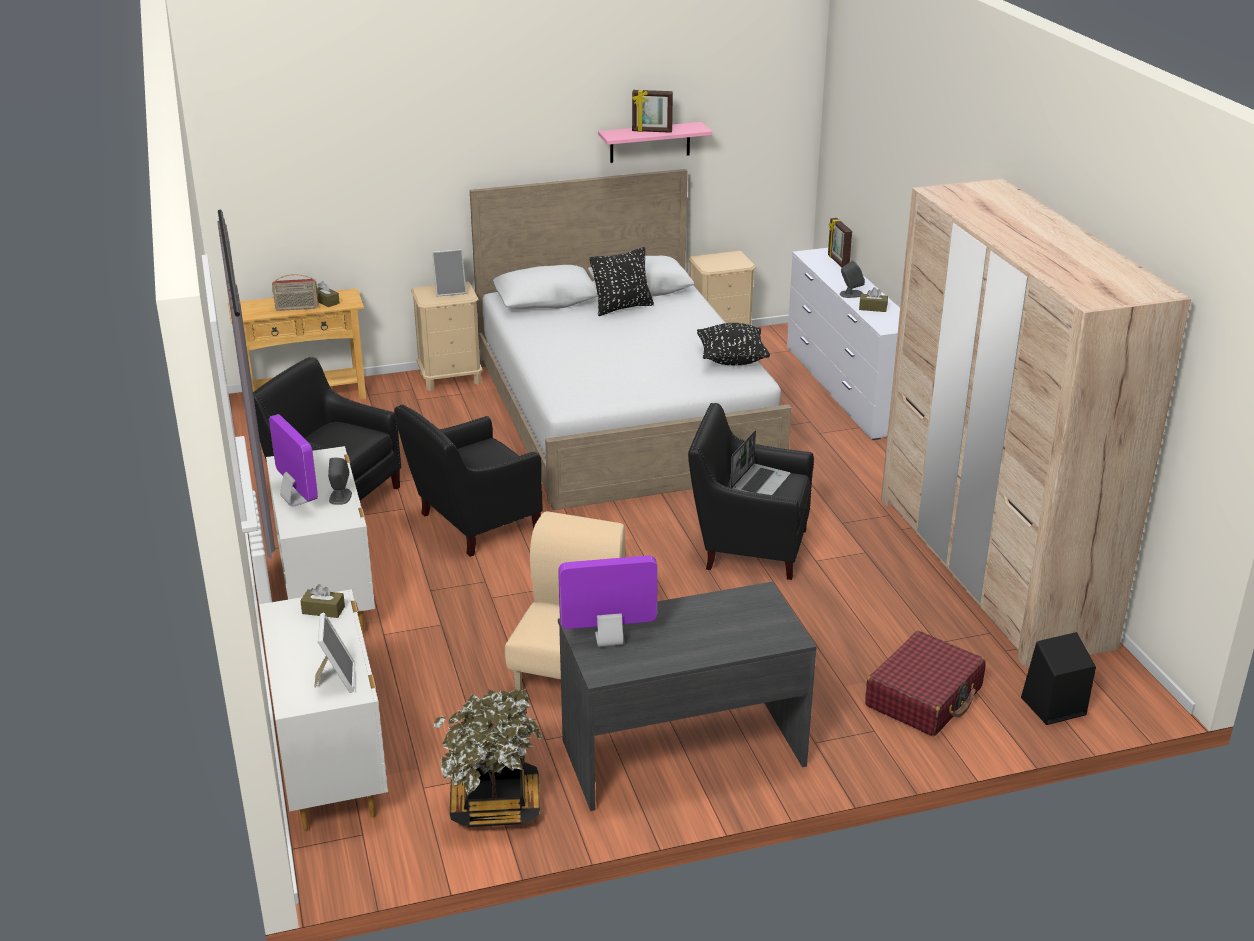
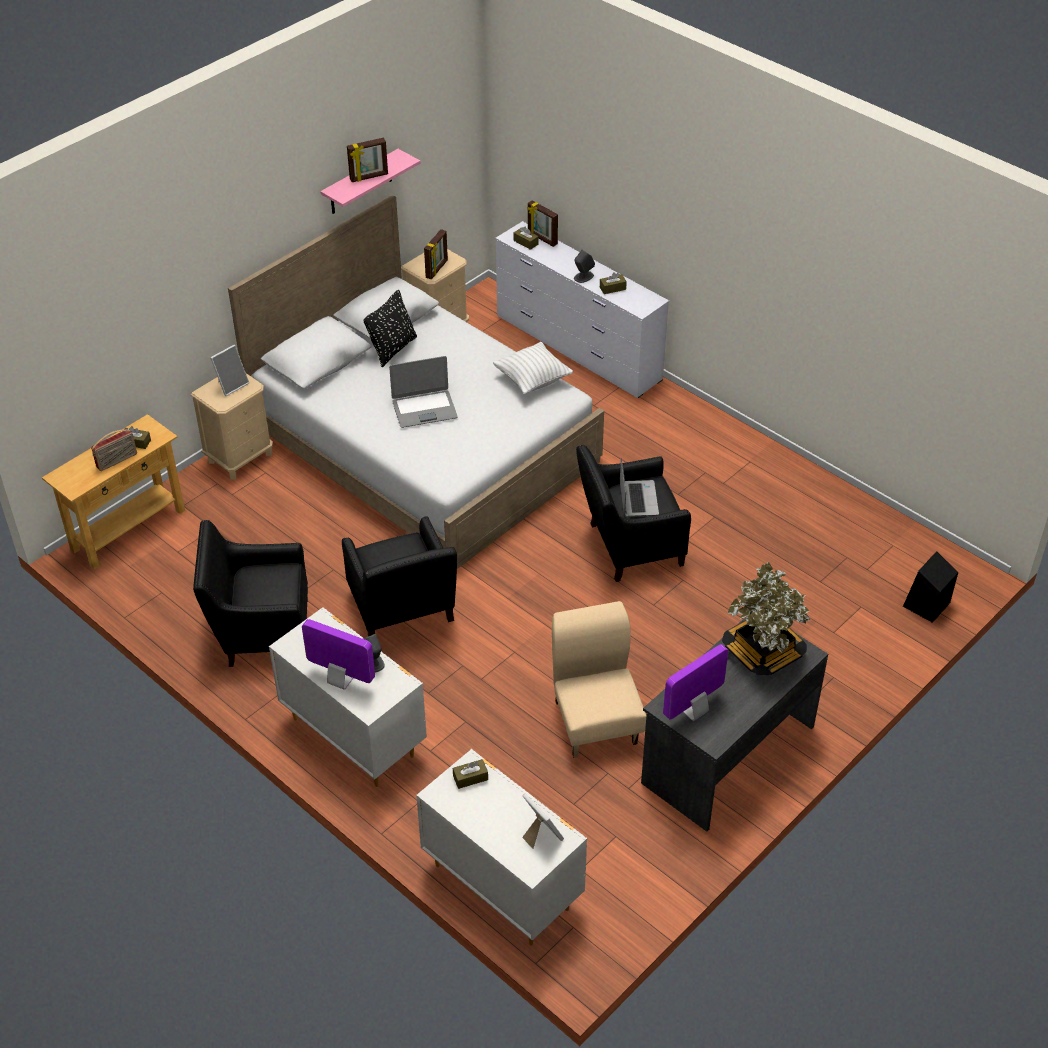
camera: 30 degrees left, 15 degrees up
(472, 524) = (402, 612): black armchair -> black armchair turned 45 degrees counterclockwise
(495, 805) = (641, 858): potted plant -> potted plant (762, 651)
(604, 352) = (424, 409): none -> laptop
(720, 265) = (437, 269): none -> picture frame
(732, 359) = (532, 380): black pillow -> white pillow
(818, 260) = (526, 242): none -> brown tissue box
(924, 697) = (844, 633): red suitcase -> none
(990, 569) = (808, 497): beige wardrobe -> none

